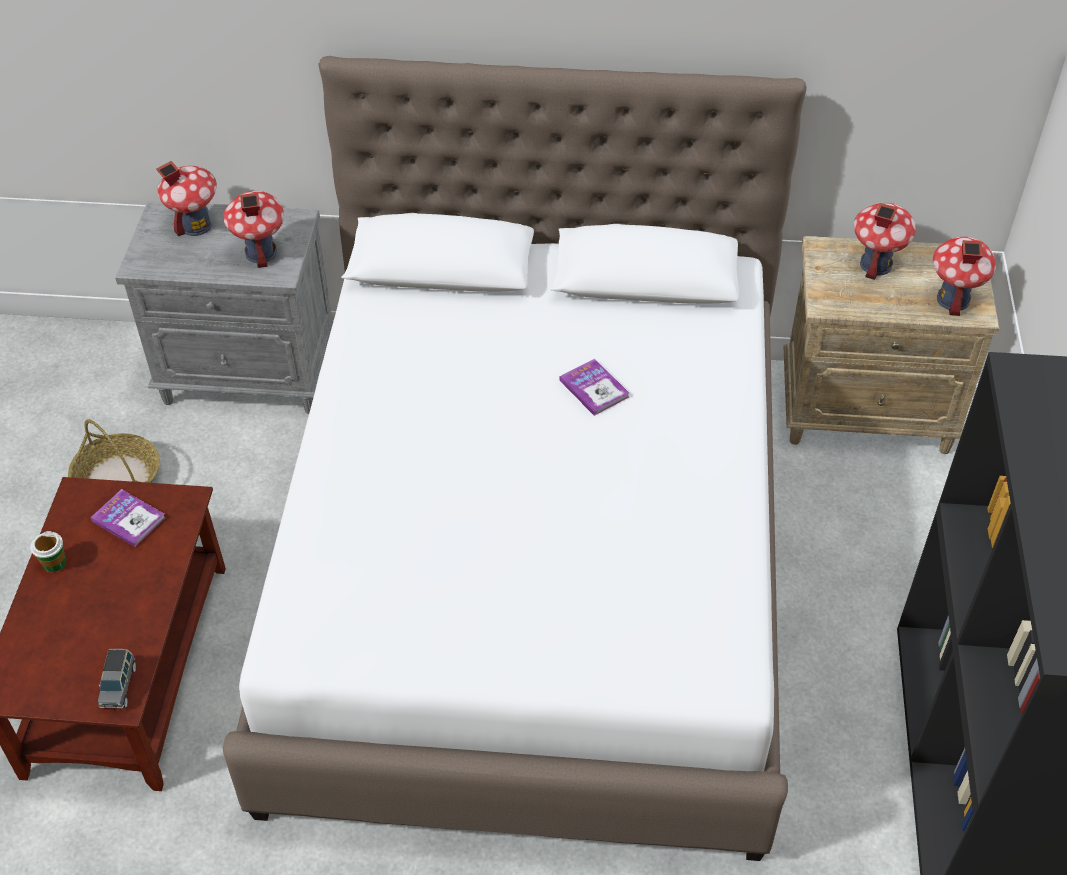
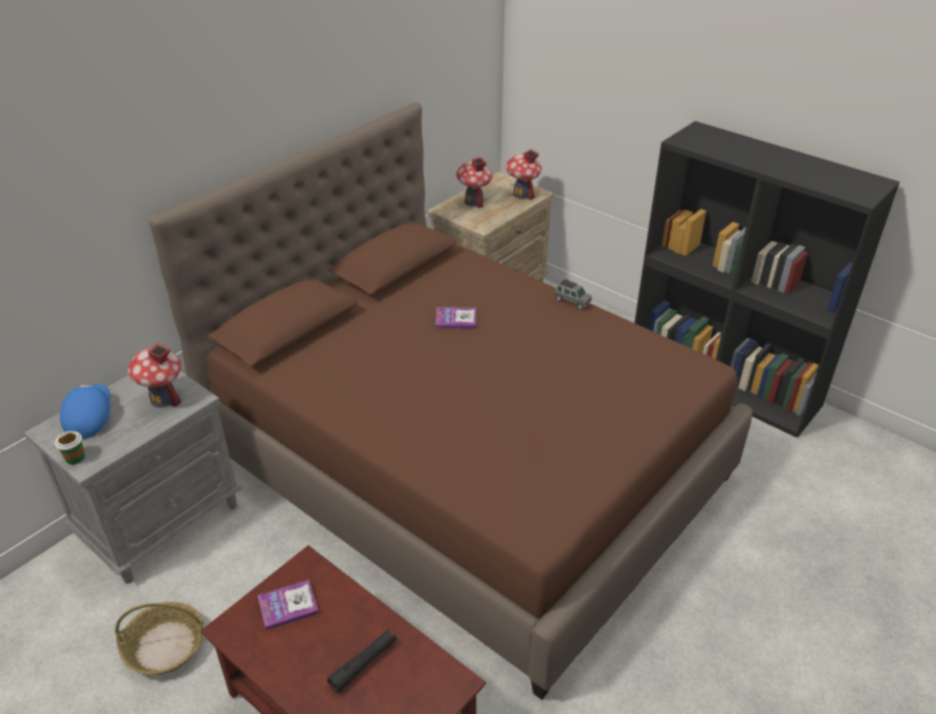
camera: 55 degrees left, 10 degrees down
(54, 563) = (283, 672): cup -> cup (75, 458)
(98, 616) = (363, 664): none -> black flashlight
(119, 686) = (440, 678): grey toy car -> grey toy car (572, 301)
(195, 226) = (90, 418): toy house -> blue cap
(535, 565) = (467, 463): white bed -> brown bed

